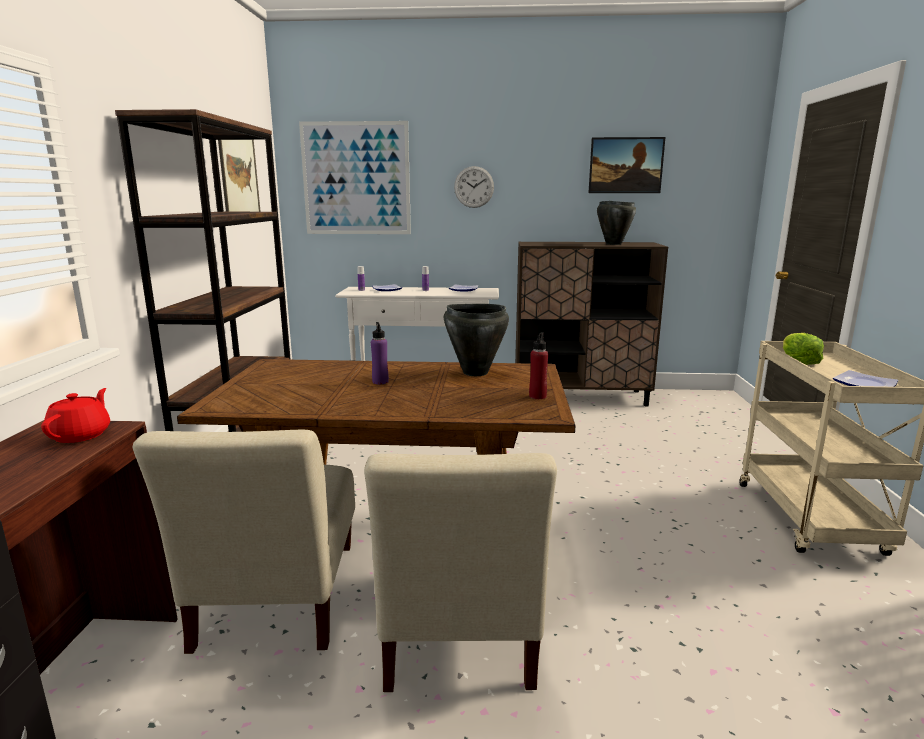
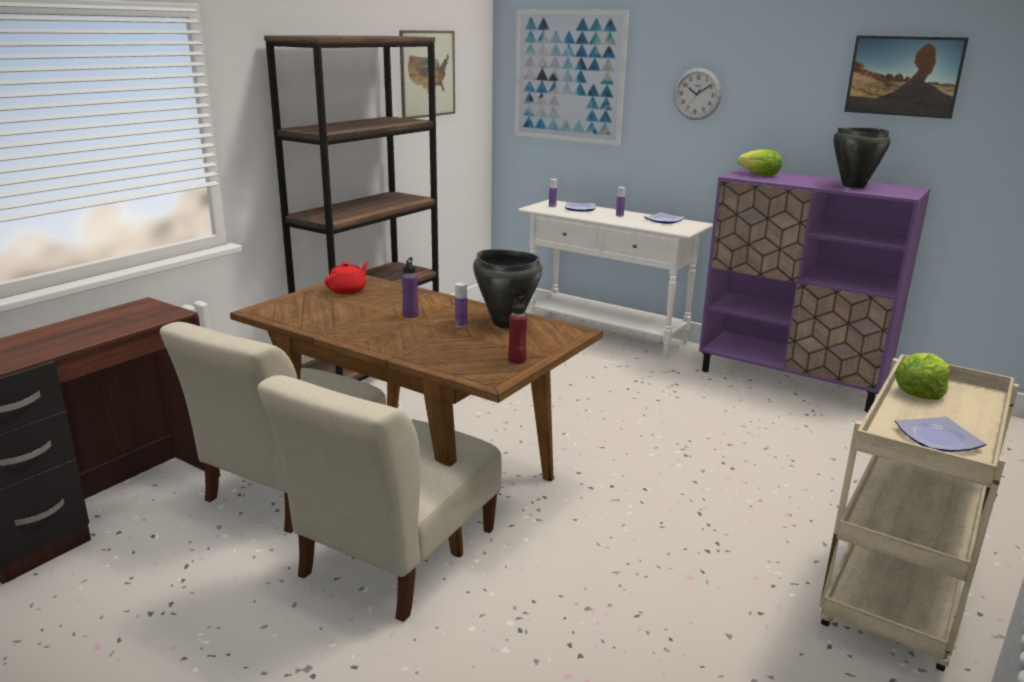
camera: 30 degrees right, 5 degrees up
(81, 435) = (151, 314): red teapot -> red teapot (348, 290)
(440, 381) = (461, 325): none -> bottle
(542, 243) = (759, 175): none -> lettuce
(580, 397) = (791, 381): brown cabinet -> purple cabinet

